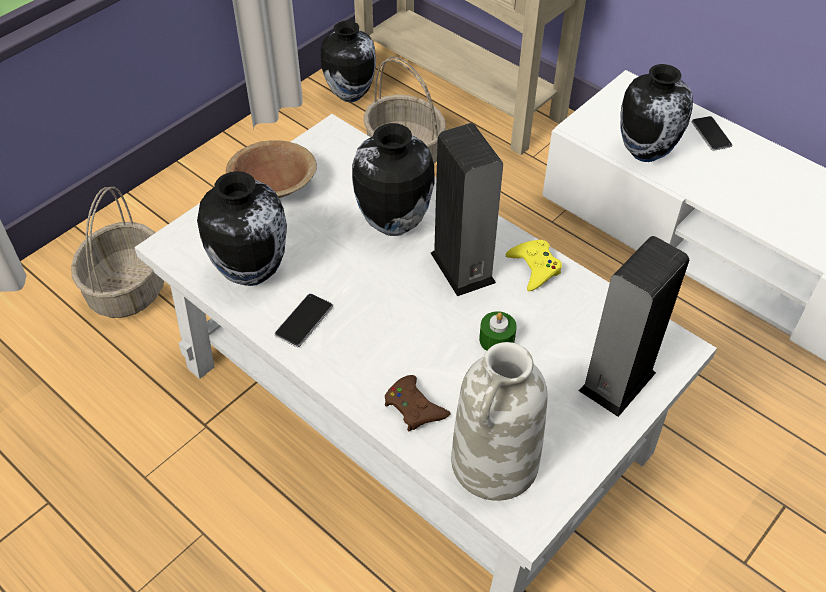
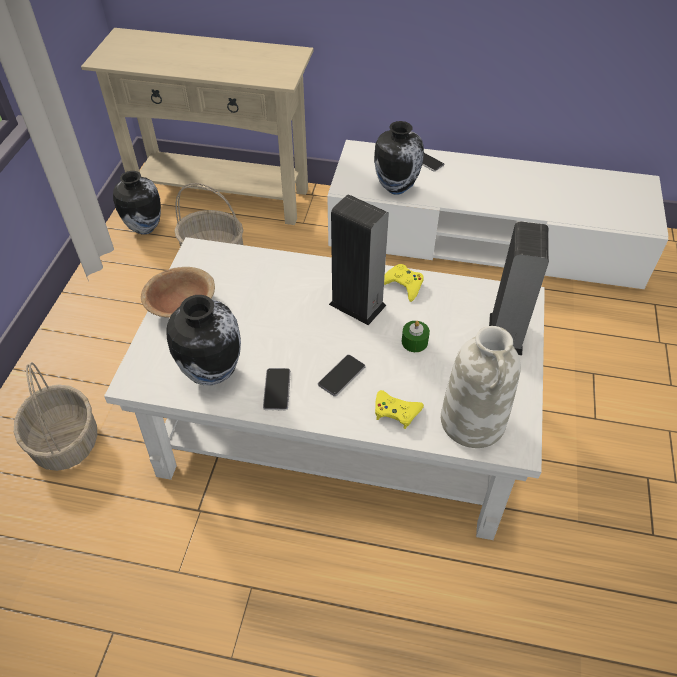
camera: 30 degrees left, 0 degrees up
(384, 339) = (341, 376): none -> phone
(393, 224) = (288, 296): vase -> none
(414, 407) = (396, 411): brown game controller -> yellow game controller

